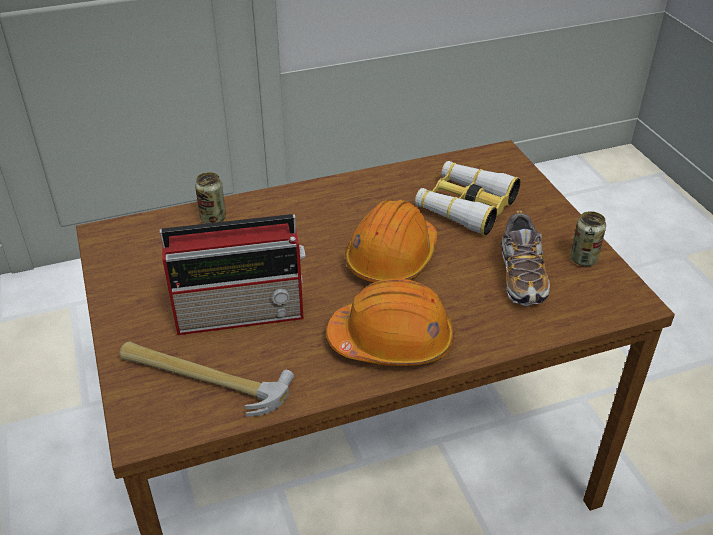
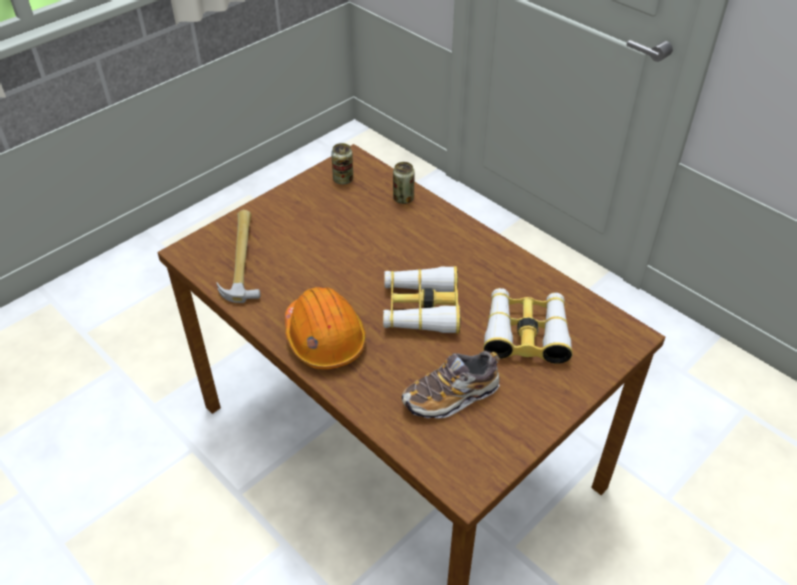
camera: 65 degrees right, 5 degrees up
(243, 312) = (312, 252): radio -> none
(392, 258) = (421, 308): orange hard hat -> binoculars
(583, 259) = (504, 435): can -> can (343, 179)

